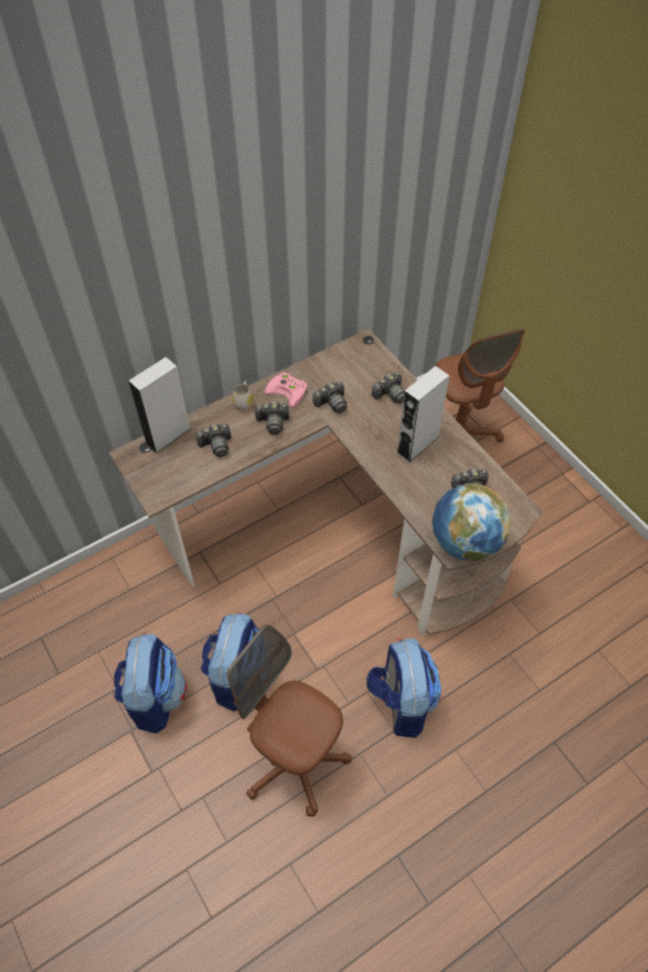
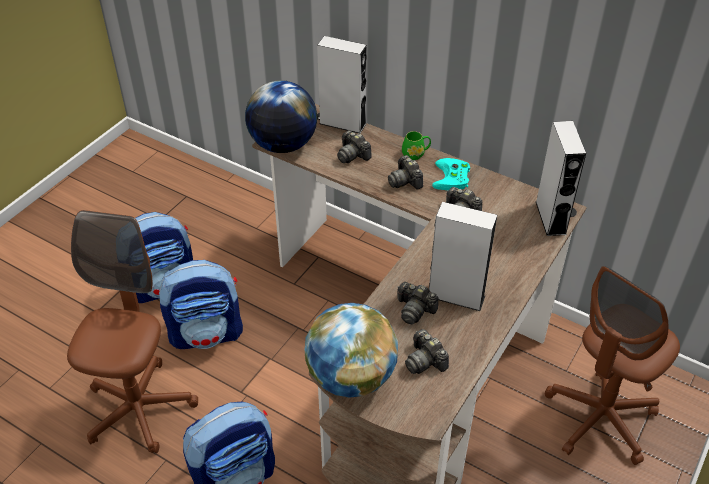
camera: 65 degrees right, 10 degrees down
(167, 491) = (283, 145): none -> globe
(244, 402) = (415, 154): white mug -> green mug
(289, 391) = (453, 178): pink game controller -> turquoise game controller
(369, 353) = (550, 218): none -> grey speaker
(390, 394) = (508, 252): camera -> camera (414, 310)

